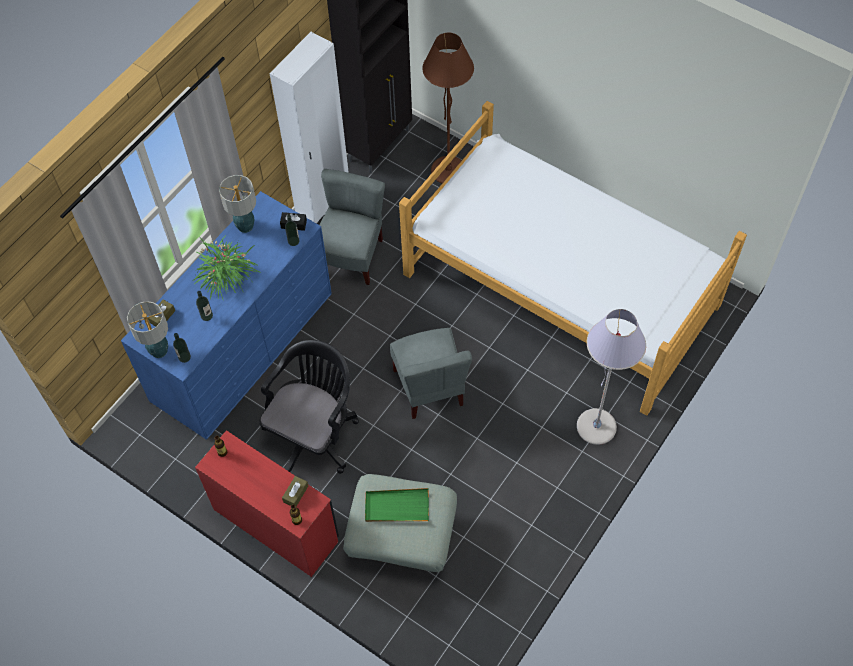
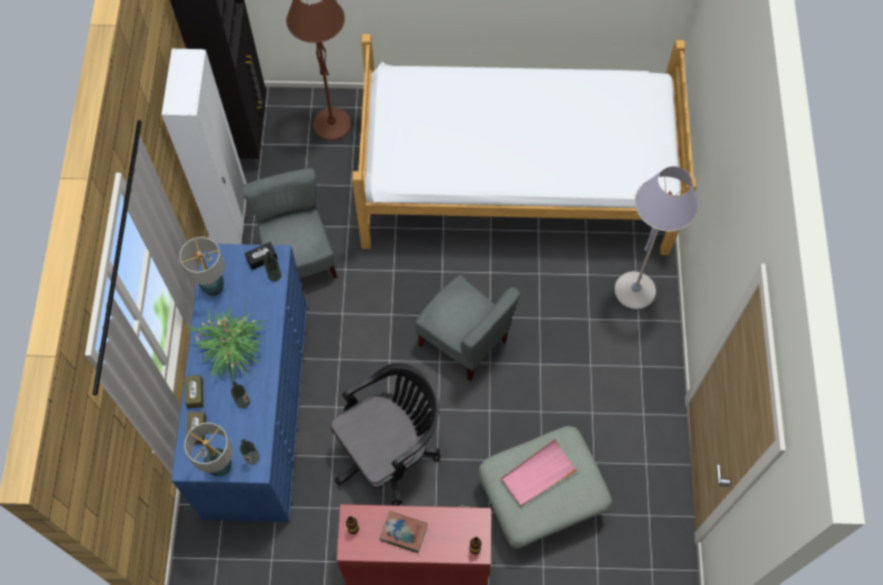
camera: 35 degrees left, 5 degrees up
(255, 477) = (403, 532): none -> book
(295, 494) = (454, 524): brown tissue box -> brown tissue box (195, 393)
(314, 434) = (389, 451): black office chair -> black office chair turned 60 degrees clockwise
(396, 507) = (538, 474): green tray -> pink tray

